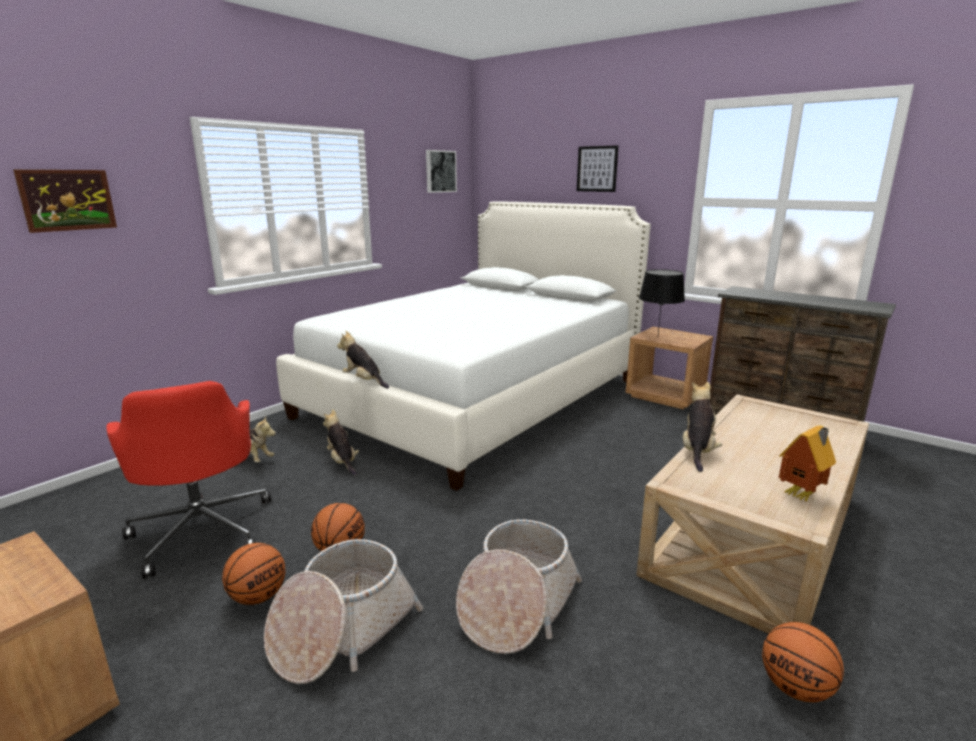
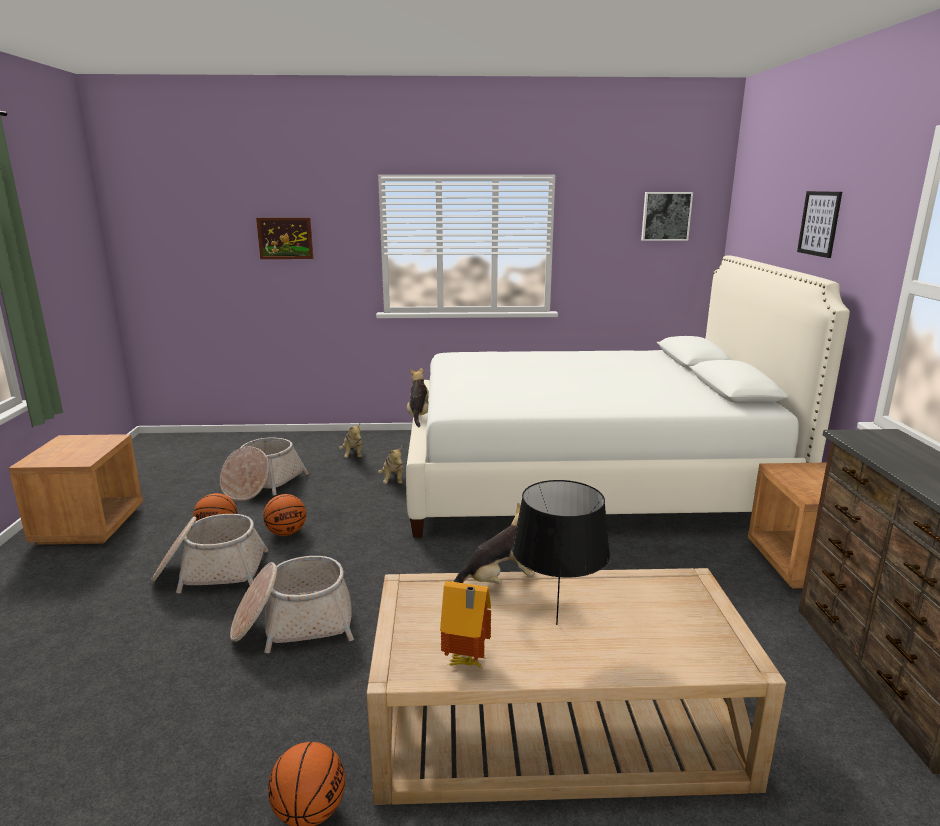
camera: 50 degrees right, 0 degrees up
(202, 529) = (262, 484): red office chair -> basket
(342, 461) = (393, 481): plush toy -> plush toy turned 150 degrees clockwise
(657, 337) = (796, 475): black table lamp -> black table lamp (557, 624)

